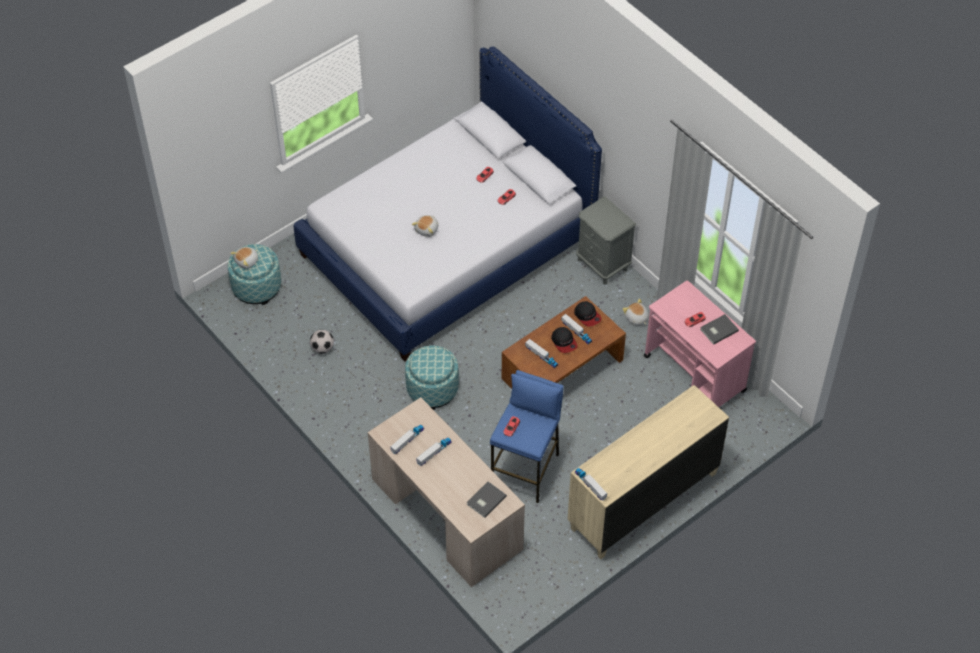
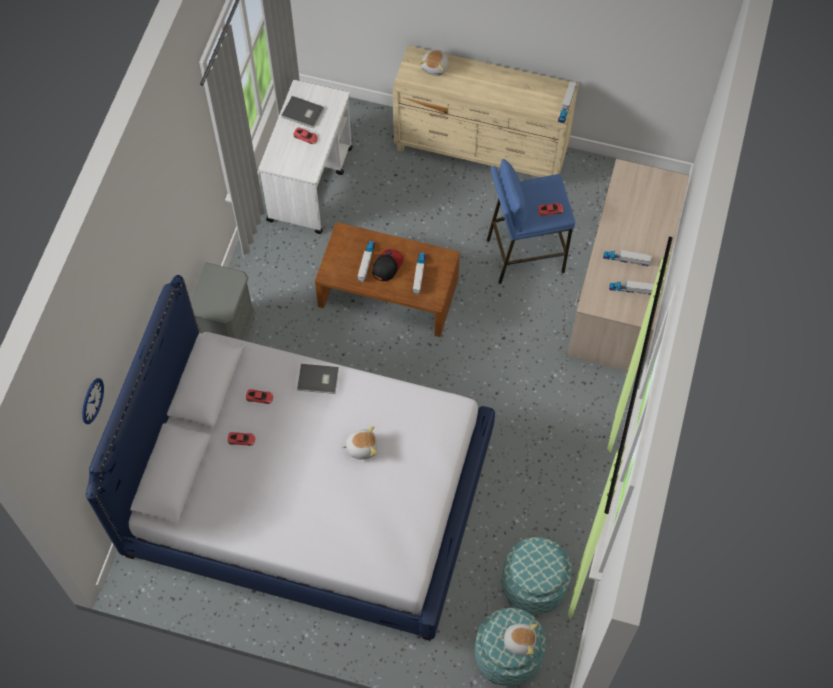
camera: 125 degrees left, 10 degrees up
(322, 348) = (532, 525): football -> none
(432, 389) = (500, 389): ottoman -> ottoman (534, 585)
(485, 500) = (638, 189): grey book -> grey book (318, 380)
(522, 41) = (92, 401): none -> wall clock
(587, 316) = (339, 264): cap -> none
(636, 318) = (278, 266): plush toy -> plush toy (435, 67)
(695, 374) = (310, 183): pink cart -> white cart

